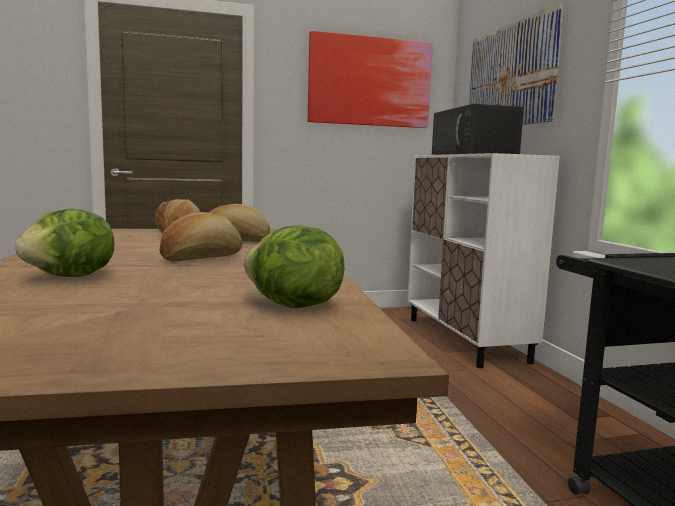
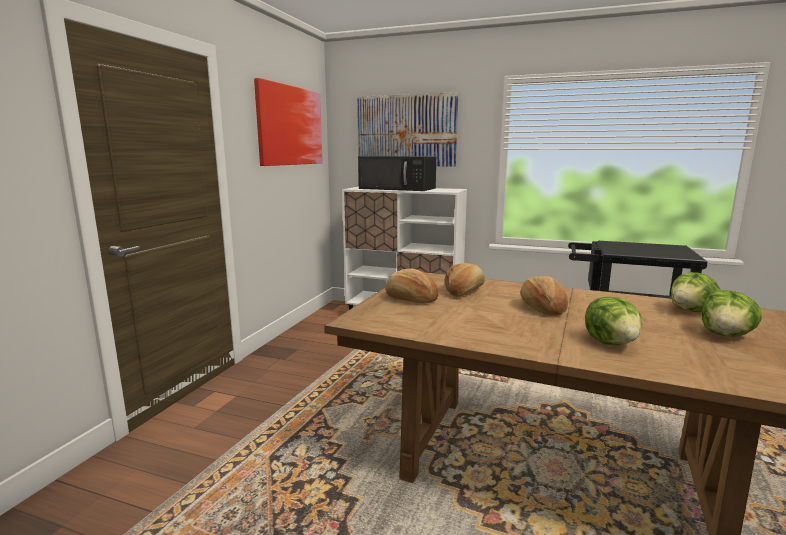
camera: 55 degrees left, 5 degrees up
(158, 319) = (726, 335): none -> lettuce

